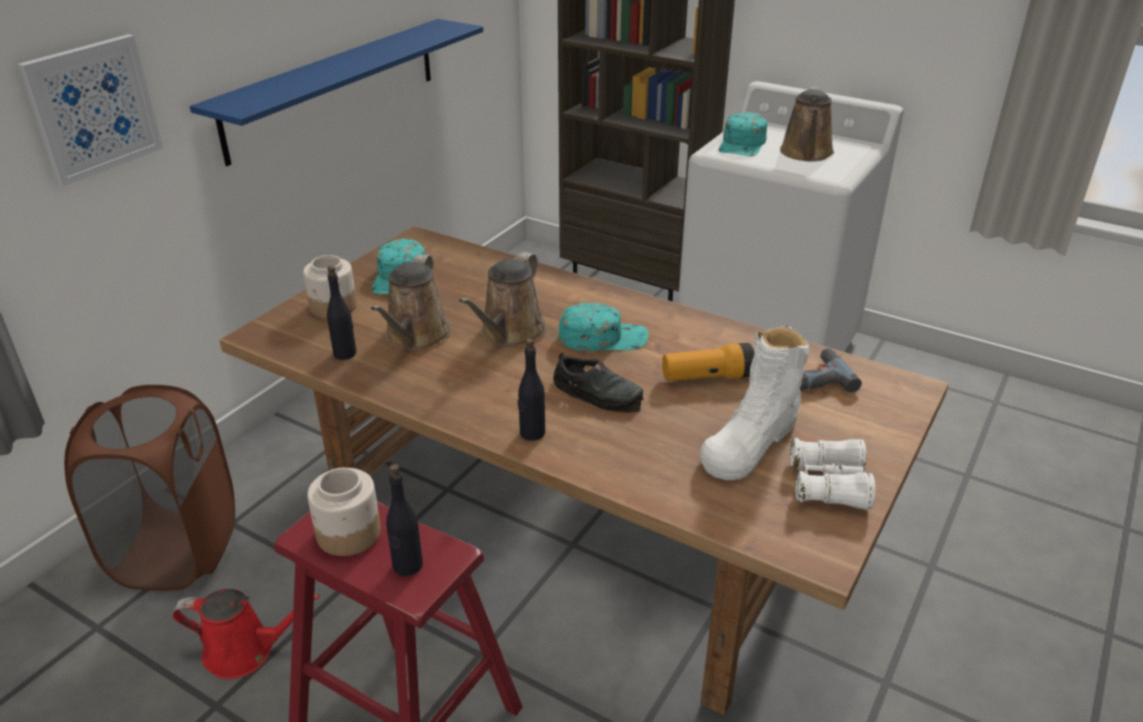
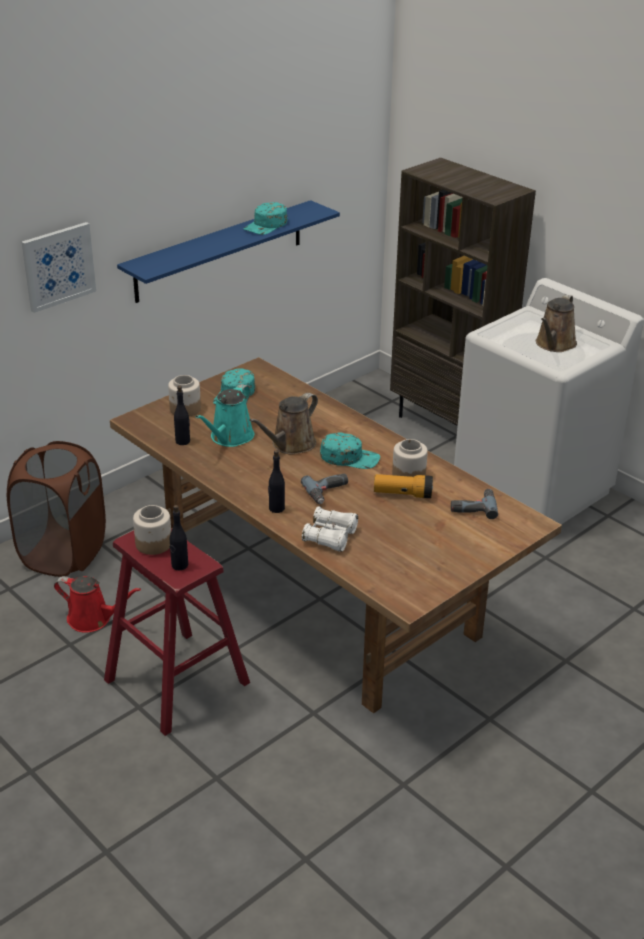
camera: 15 degrees right, 0 degrees up
(415, 337) = (229, 438): brown watering can -> turquoise watering can
(598, 393) = (328, 492): black shoe -> power drill
(699, 348) = (408, 475): none -> jar
(742, 144) = (511, 330): turquoise cap -> turquoise cap (266, 225)
(750, 442) = (406, 536): white boot -> none
(829, 485) = (438, 568): white binoculars -> white binoculars (330, 536)

